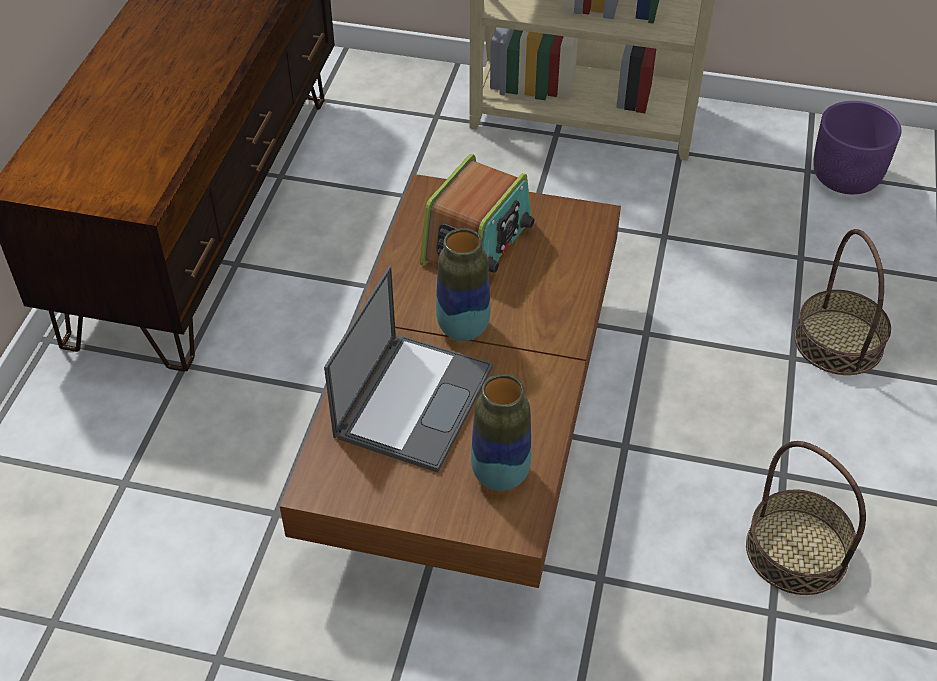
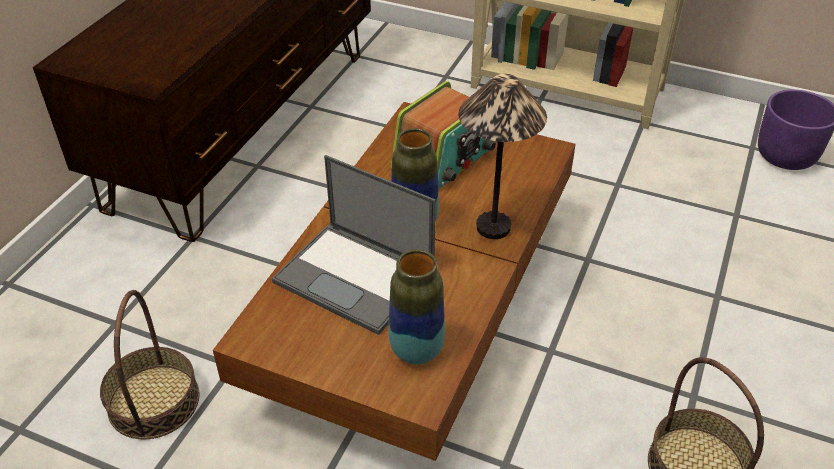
camera: 10 degrees right, 5 degrees down
(414, 400) = (356, 277): laptop -> laptop turned 90 degrees clockwise
(550, 320) = (493, 227): none -> table lamp
(838, 342) = (762, 288): basket -> basket (154, 401)

